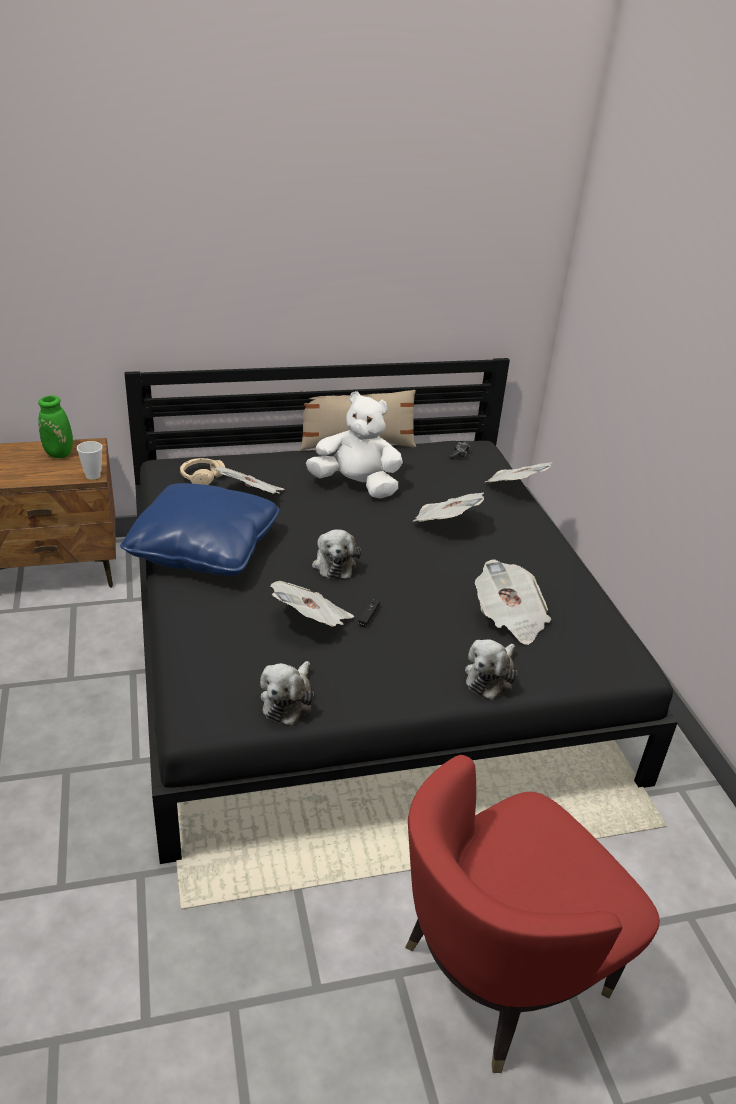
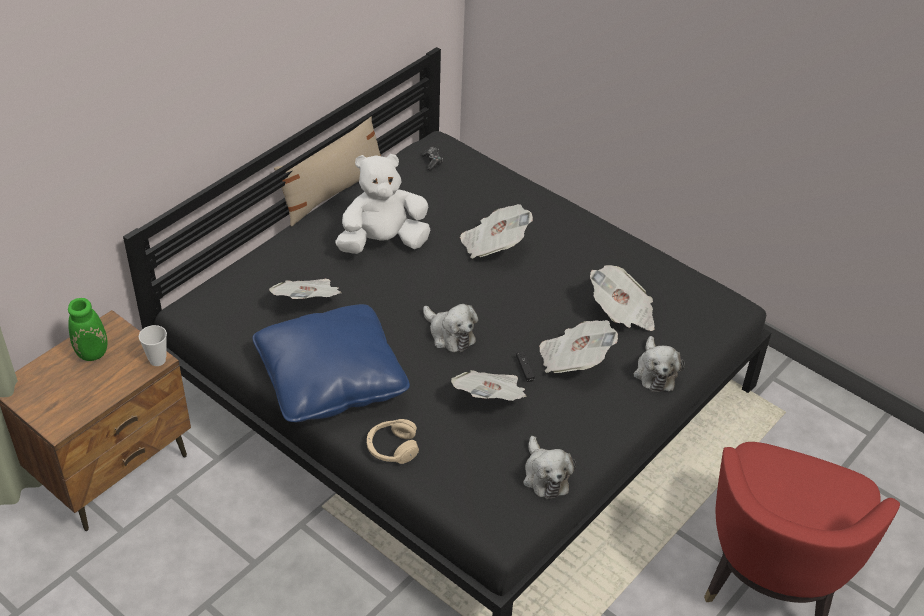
camera: 35 degrees left, 10 degrees up
(201, 477) = (239, 305): beige headphones -> beige headphones (392, 448)
(515, 487) = (509, 176): newspaper -> newspaper (574, 360)

